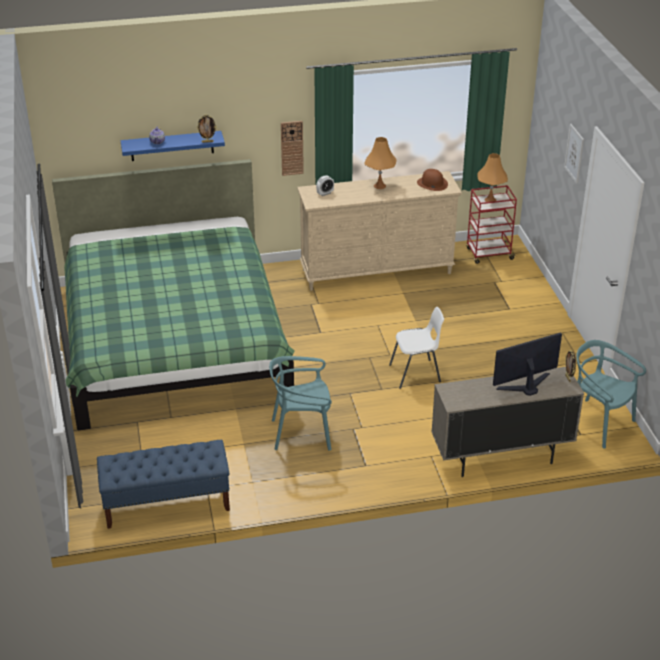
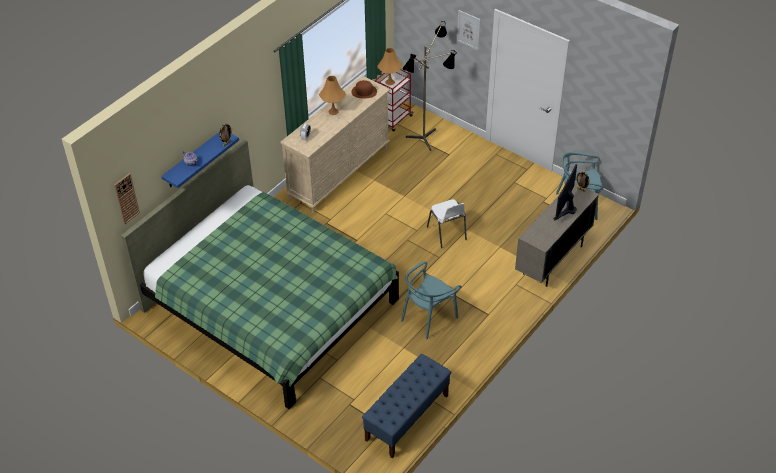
camera: 40 degrees left, 10 degrees up
(292, 148) = (266, 114): wall clock -> wall clock (126, 198)
(416, 374) = (447, 234): white chair -> white chair turned 120 degrees clockwise
(501, 286) = (427, 140): none -> floor lamp

